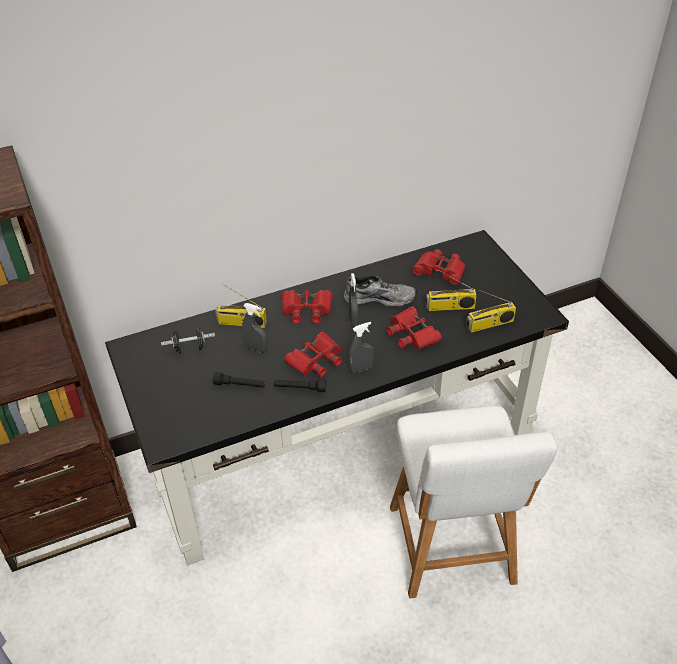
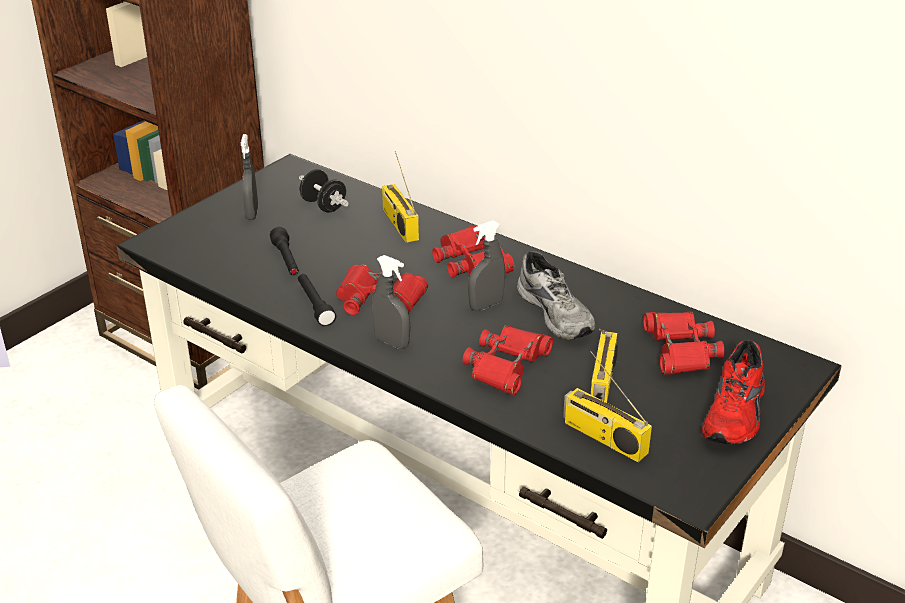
camera: 60 degrees right, 10 degrees down
(256, 349) = (361, 249): grey spray bottle -> grey spray bottle (252, 213)
(450, 307) = (603, 384): radio -> radio turned 135 degrees counterclockwise
(498, 275) = (737, 413): none -> red shoe

